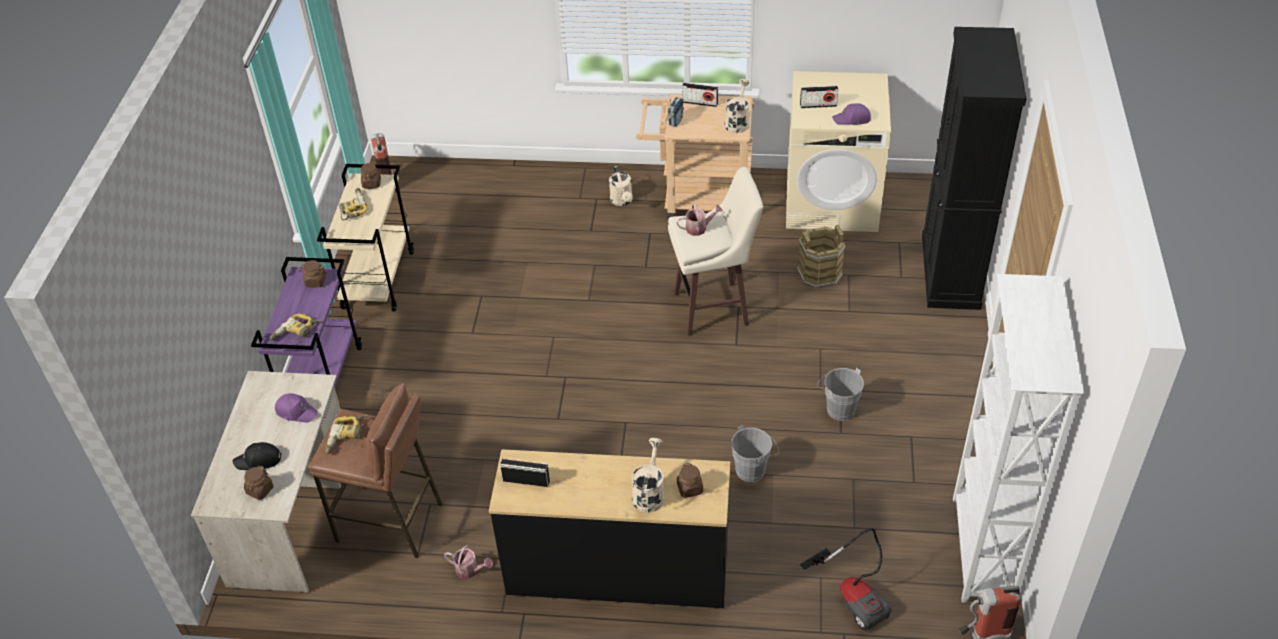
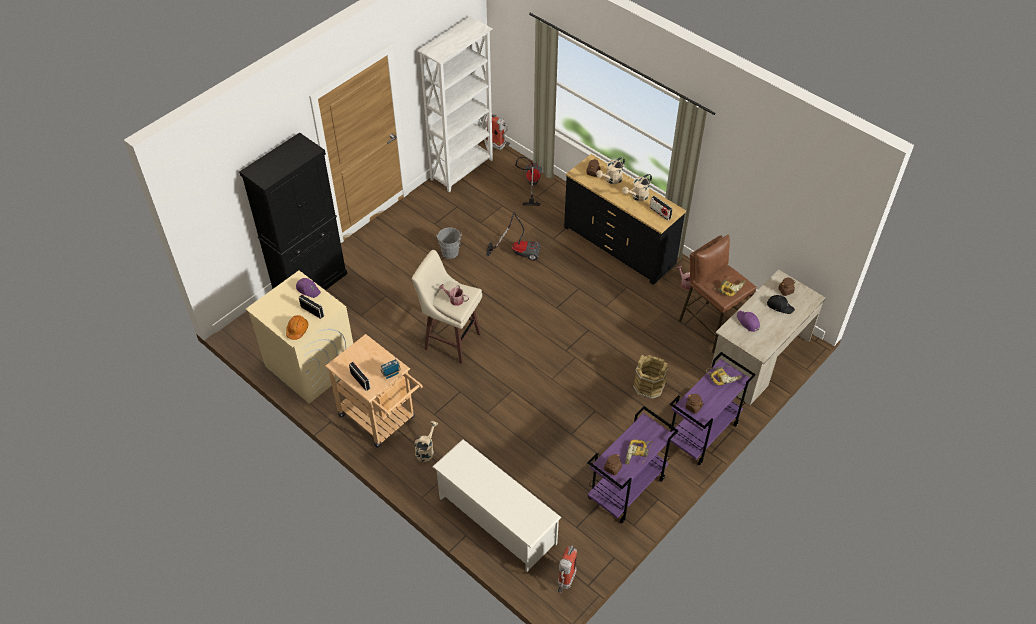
camera: 145 degrees left, 5 degrees up
(378, 279) = (626, 490): beige cart -> purple cart
(494, 189) = (496, 520): none -> white shoe rack
(737, 122) = (357, 350): beige watering can -> beige watering can (637, 196)
(753, 469) = (518, 251): grey bucket -> vacuum cleaner
(808, 84) = (297, 330): none -> orange hard hat
(819, 273) = (374, 325): brown bucket -> brown bucket (649, 386)

